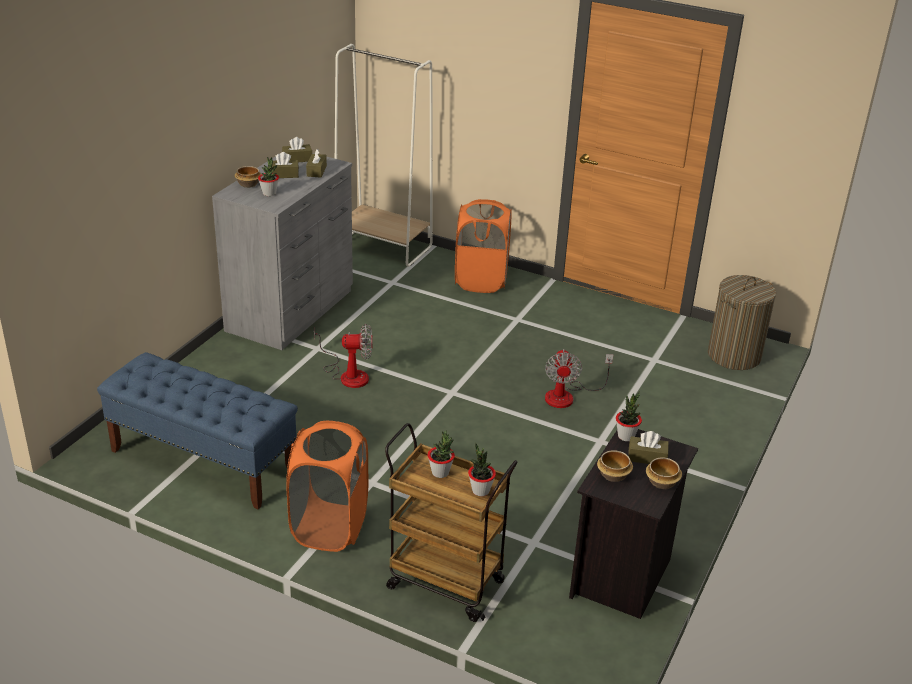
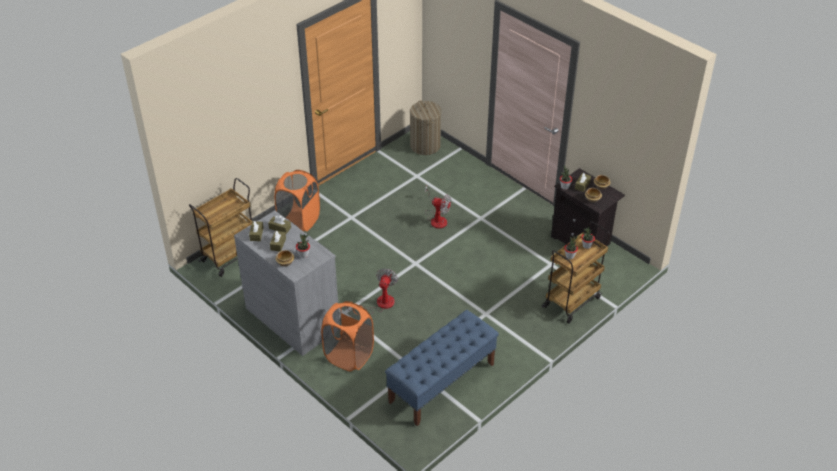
camera: 70 degrees left, 10 degrees up
(329, 527) = (517, 337): orange laundry basket -> orange laundry basket (349, 356)
(383, 247) = (230, 257): clothes rack -> brown cart

